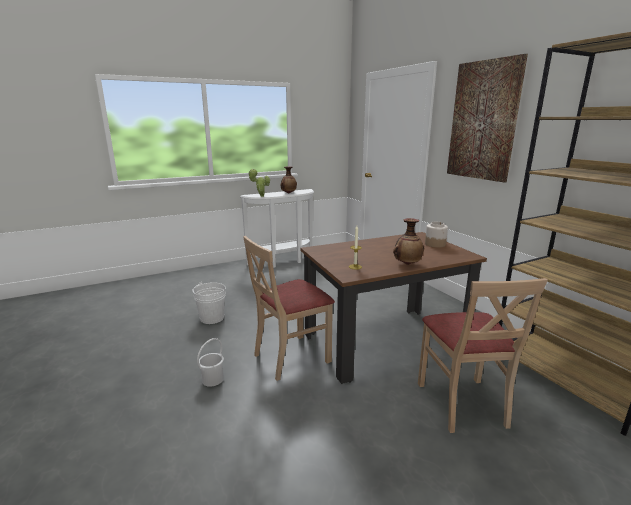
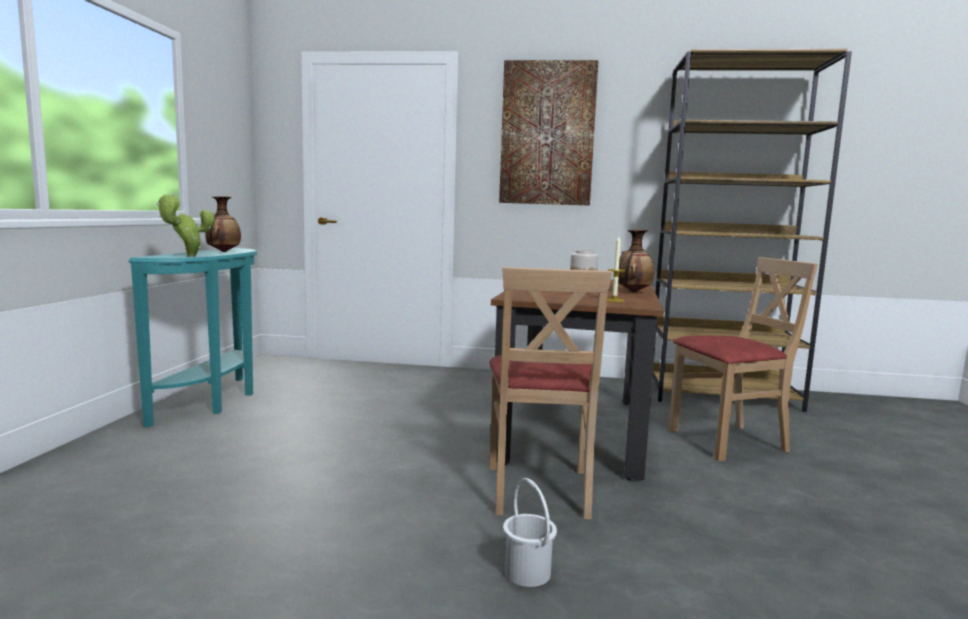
camera: 55 degrees left, 10 degrees down
(212, 318) = (298, 515): white bucket -> none
(283, 261) = (216, 401): white console table -> turquoise console table
(462, 403) = (728, 441): beige chair -> beige chair turned 45 degrees counterclockwise

